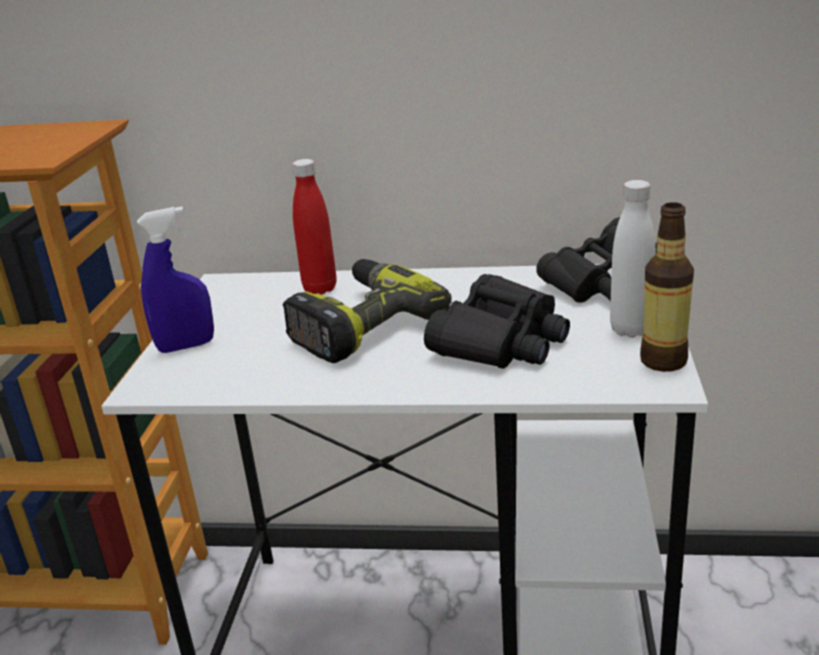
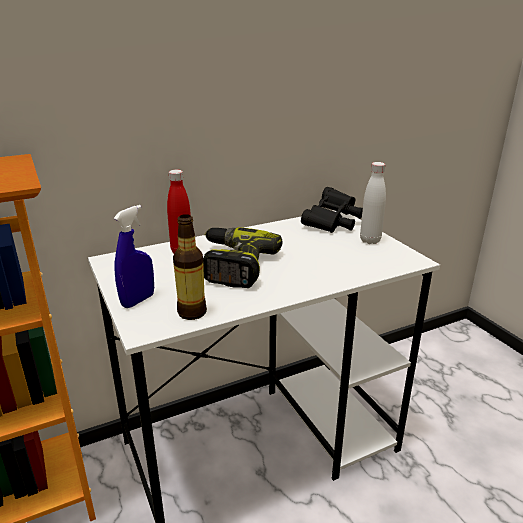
camera: 35 degrees left, 0 degrees up
(501, 341) = (319, 258): black binoculars -> none
(663, 361) = (401, 251): bottle -> bottle (192, 312)

